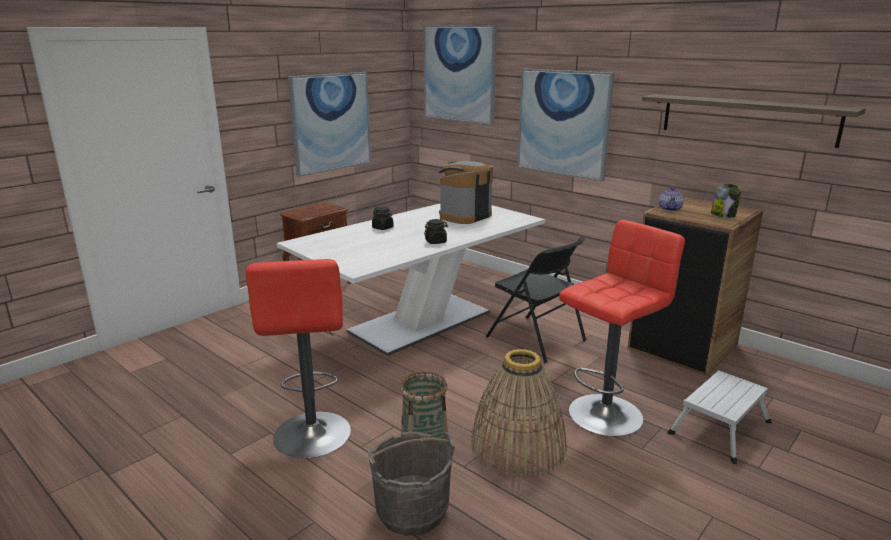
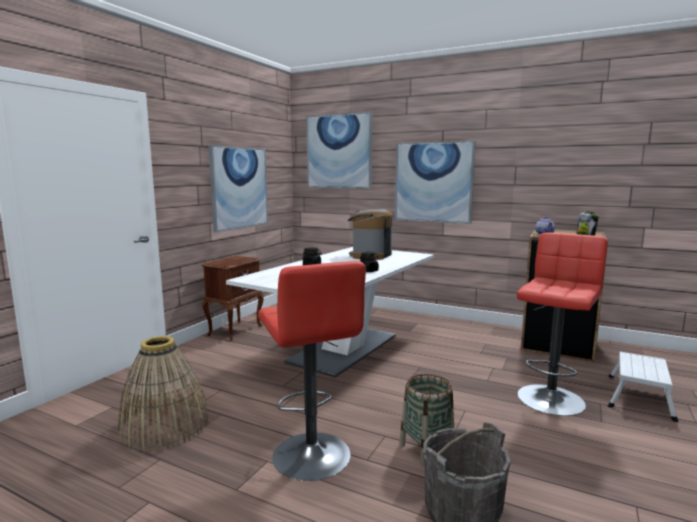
camera: 15 degrees left, 10 degrees down
(517, 446) = (505, 435): basket -> basket (164, 426)
(535, 339) = (447, 351): black chair -> none
(747, 119) = (585, 166): shelf -> none

